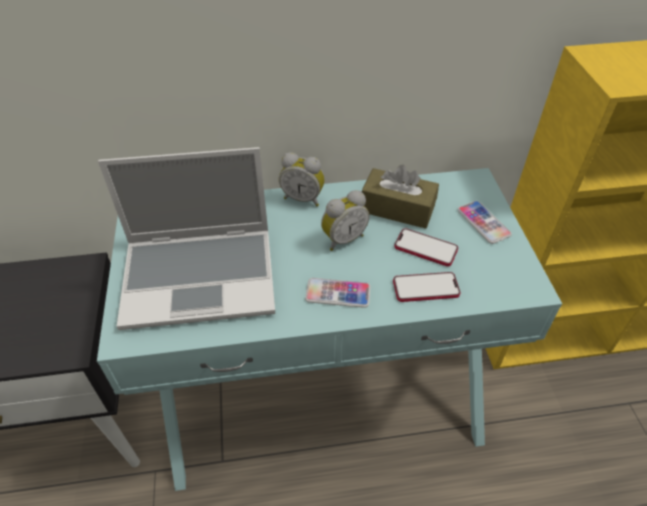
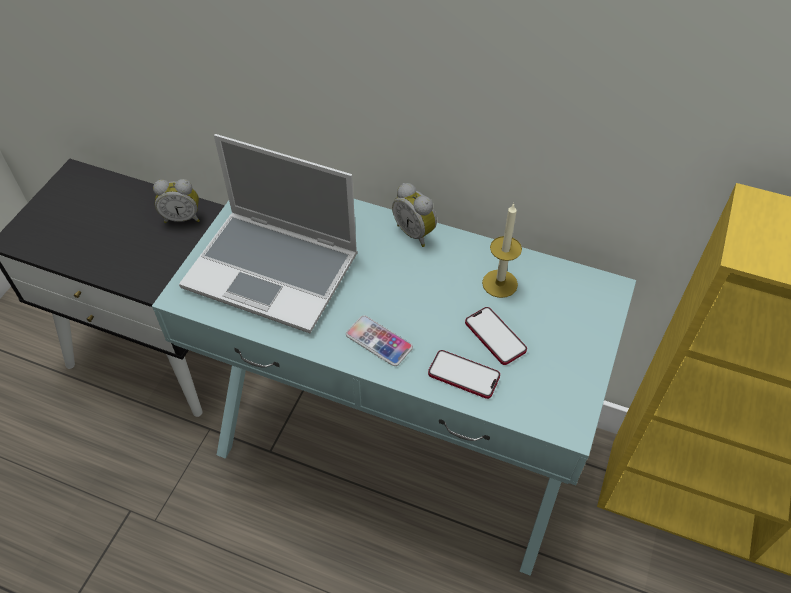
camera: 30 degrees right, 5 degrees up
(342, 238) = (422, 290): alarm clock -> alarm clock (182, 217)
(397, 209) = (499, 283): brown tissue box -> candle
(483, 223) = (577, 337): phone -> none

